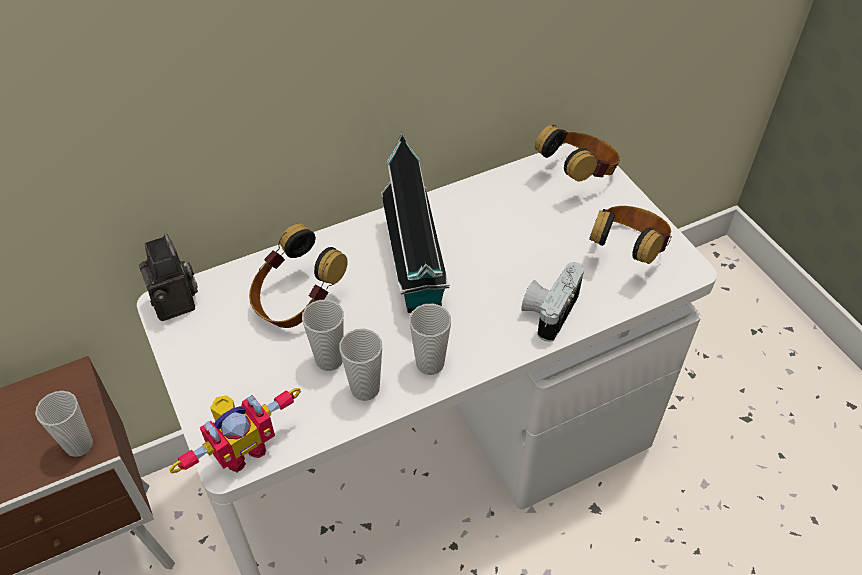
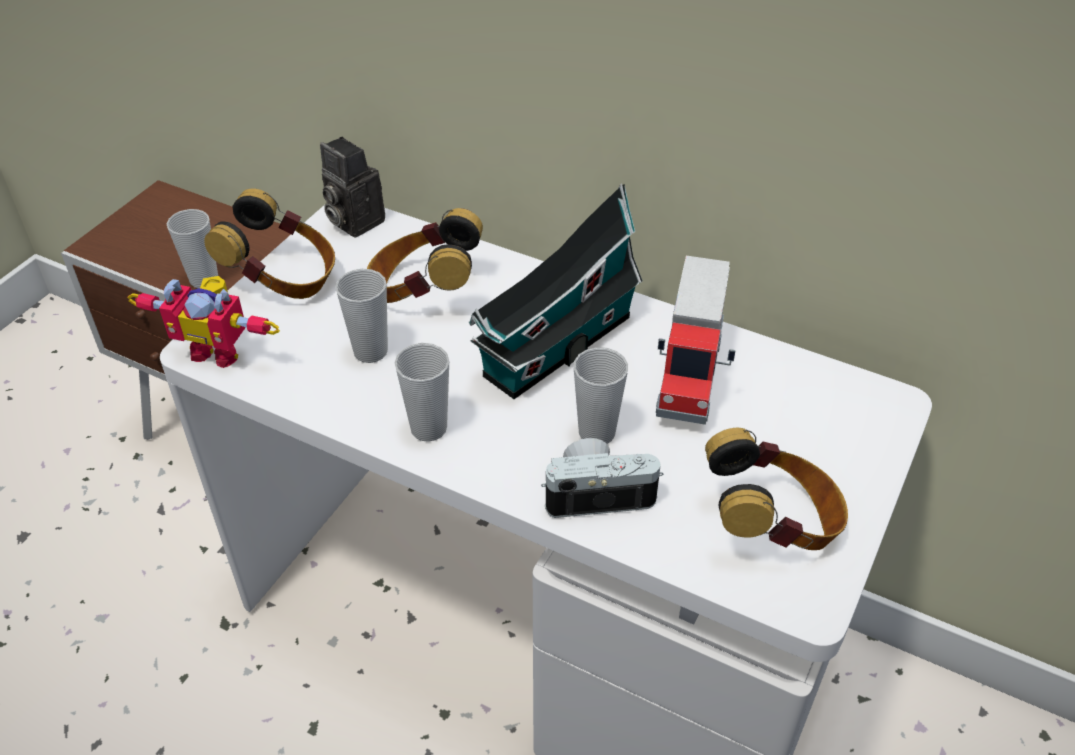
camera: 55 degrees right, 5 degrees down
(177, 303) = (352, 221): camera -> camera turned 105 degrees clockwise
(365, 389) = (355, 396): cup -> cup (597, 433)
(494, 218) = (693, 376): none -> toy truck
(578, 175) = (851, 416): headphones -> headphones (284, 280)

